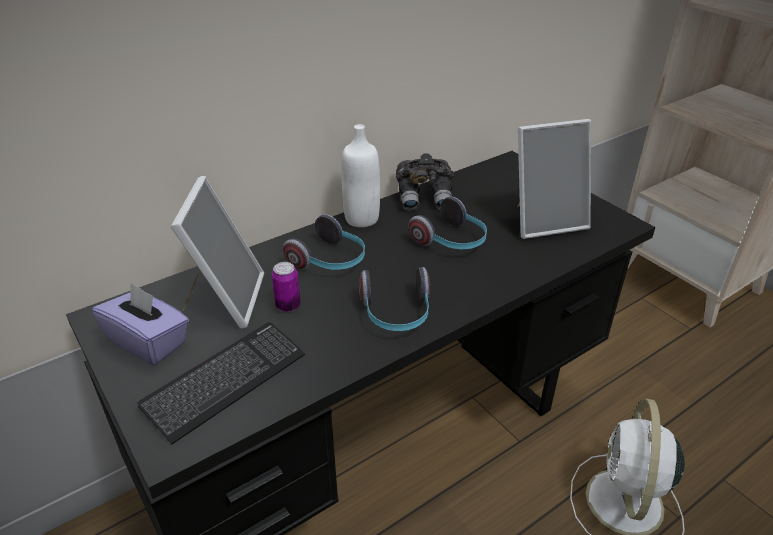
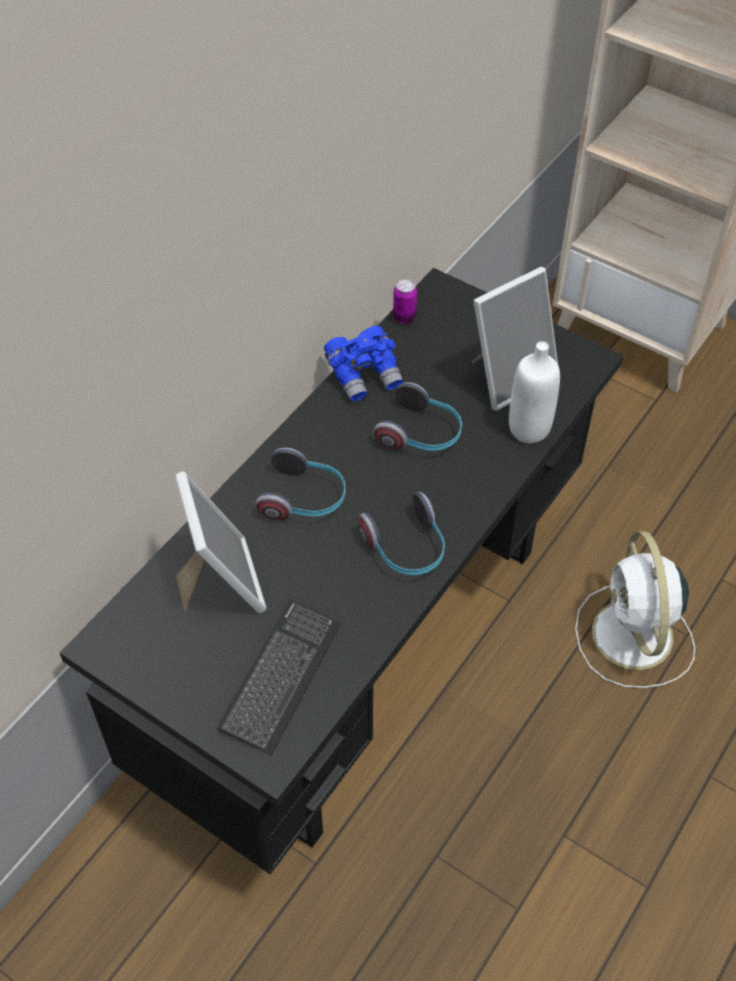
camera: 20 degrees left, 15 degrees up
(149, 342) = (175, 658): purple tissue box -> none
(288, 305) = (292, 571): can -> can (404, 318)
(361, 218) = (308, 428): white bottle -> white bottle (529, 429)
(425, 197) = (365, 375): grey binoculars -> blue binoculars

